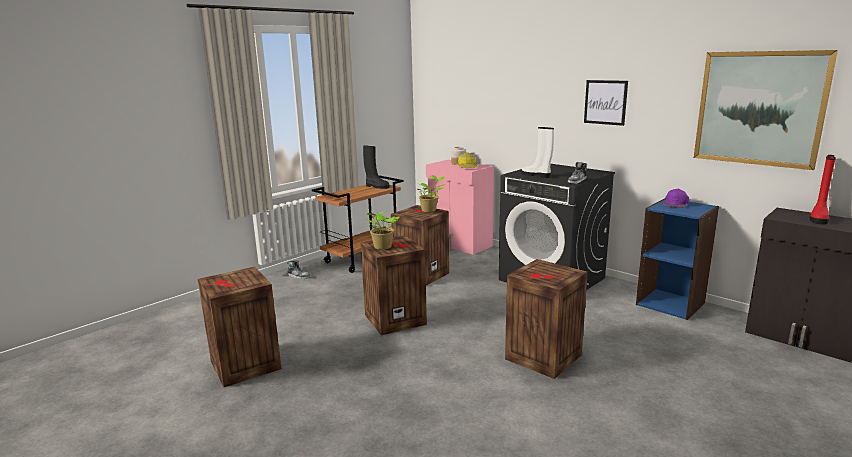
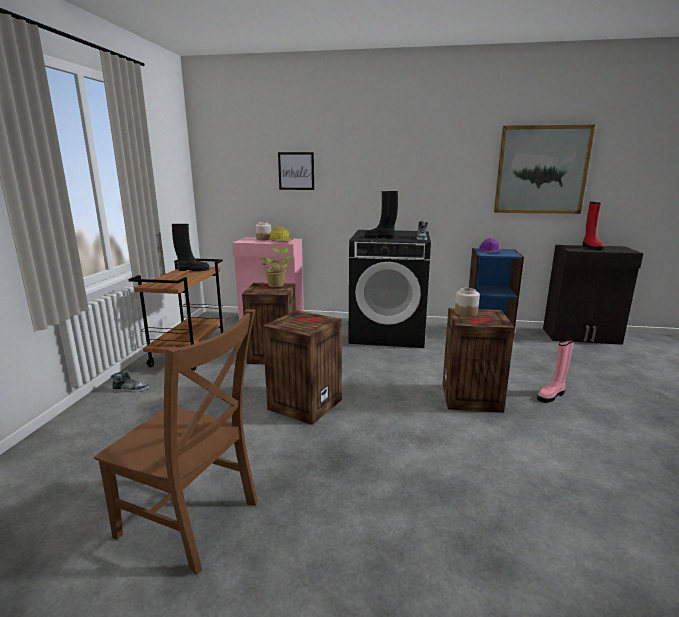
camera: 35 degrees left, 0 degrees up
(244, 366) = (192, 521): crate -> brown chair
(382, 247) = (296, 325): potted plant -> none
(537, 175) = (380, 237): white boot -> black boot
(543, 266) = (466, 313): none -> jar
(605, 102) = (415, 170): picture -> picture (296, 171)
(634, 382) = (551, 396): none -> pink boot

